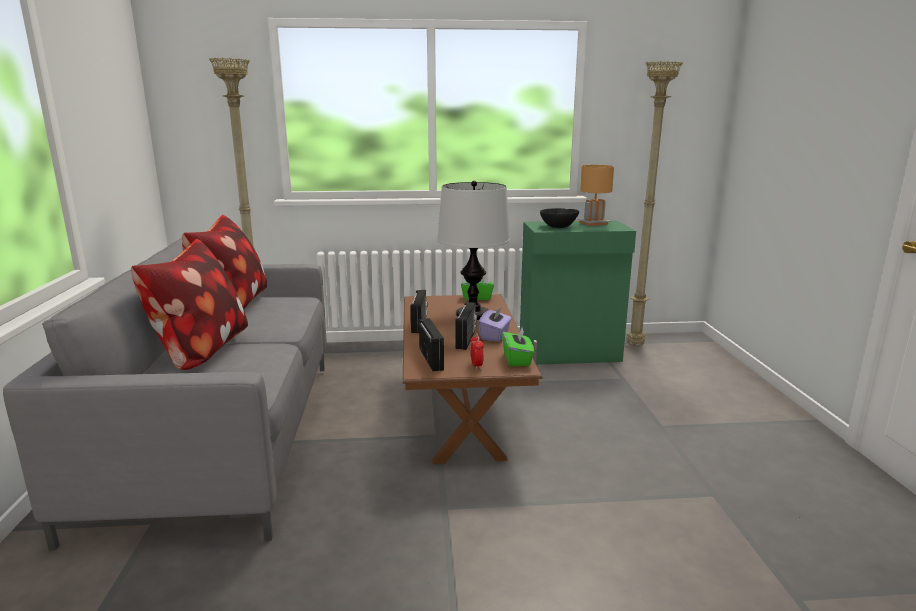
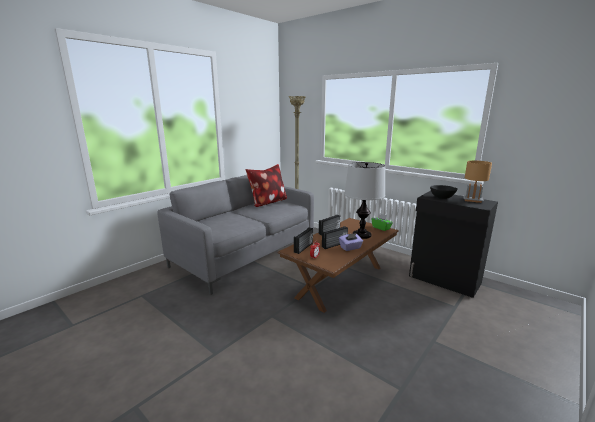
camera: 45 degrees right, 0 degrees up
(200, 351) = (230, 216): pillow -> none
(517, 360) = (337, 262): green tissue box -> none
(570, 354) = (444, 280): green cabinet -> black cabinet
(636, 346) = (501, 293): beige floor lamp -> none

